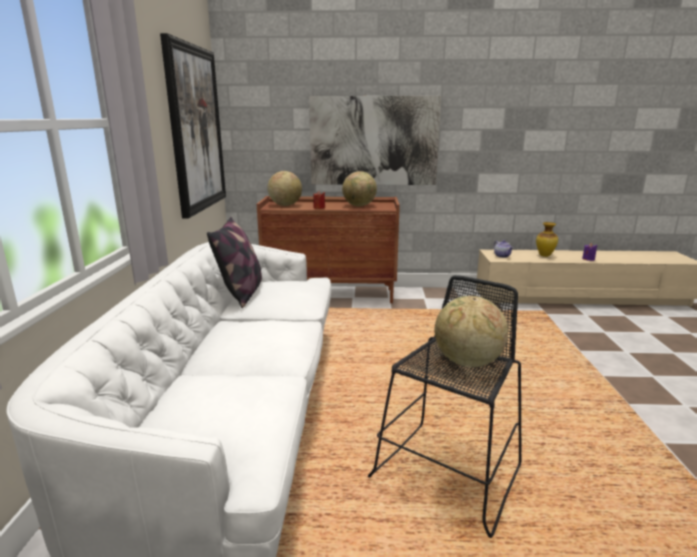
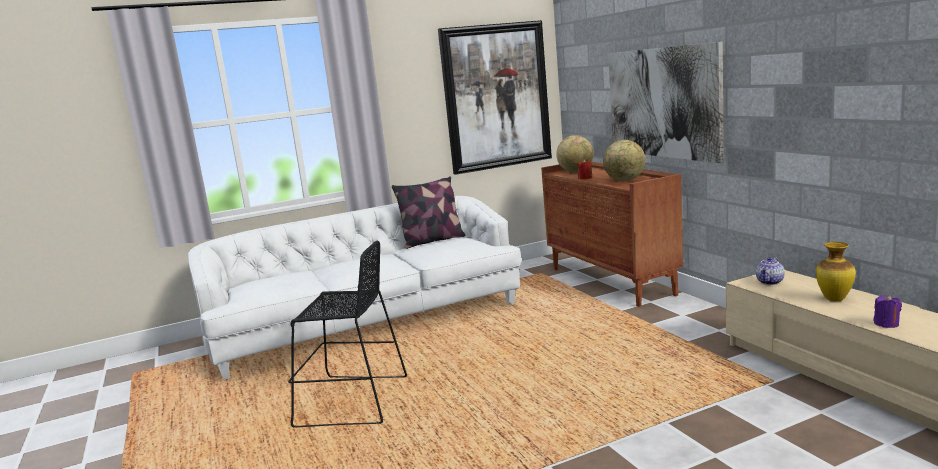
camera: 65 degrees right, 5 degrees down
(467, 362) = (340, 305): globe -> none

